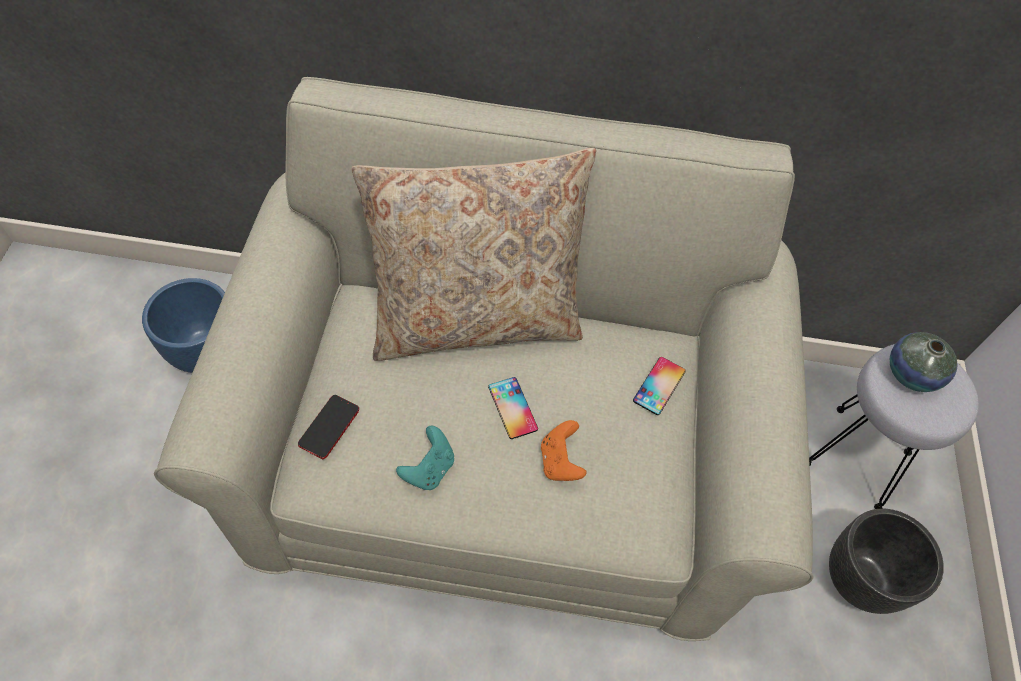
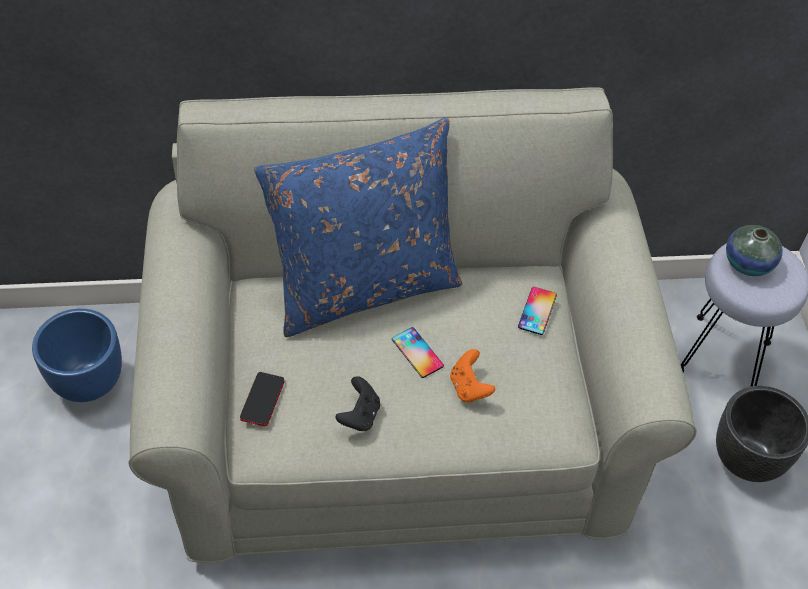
camera: 10 degrees left, 5 degrees down
(429, 469) = (359, 415): turquoise game controller -> black game controller
(475, 319) = (364, 286): beige pillow -> blue pillow

